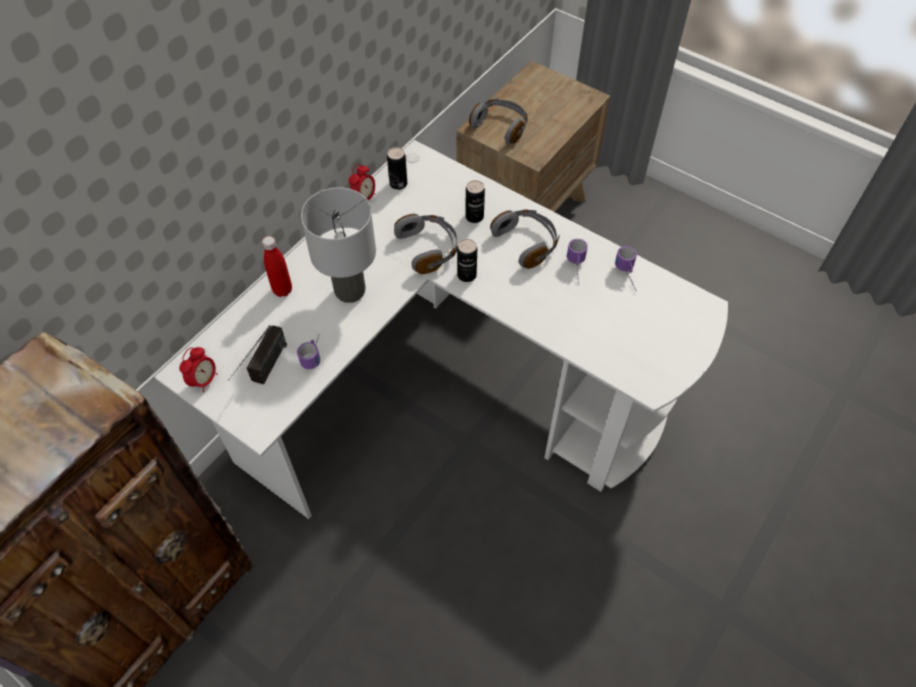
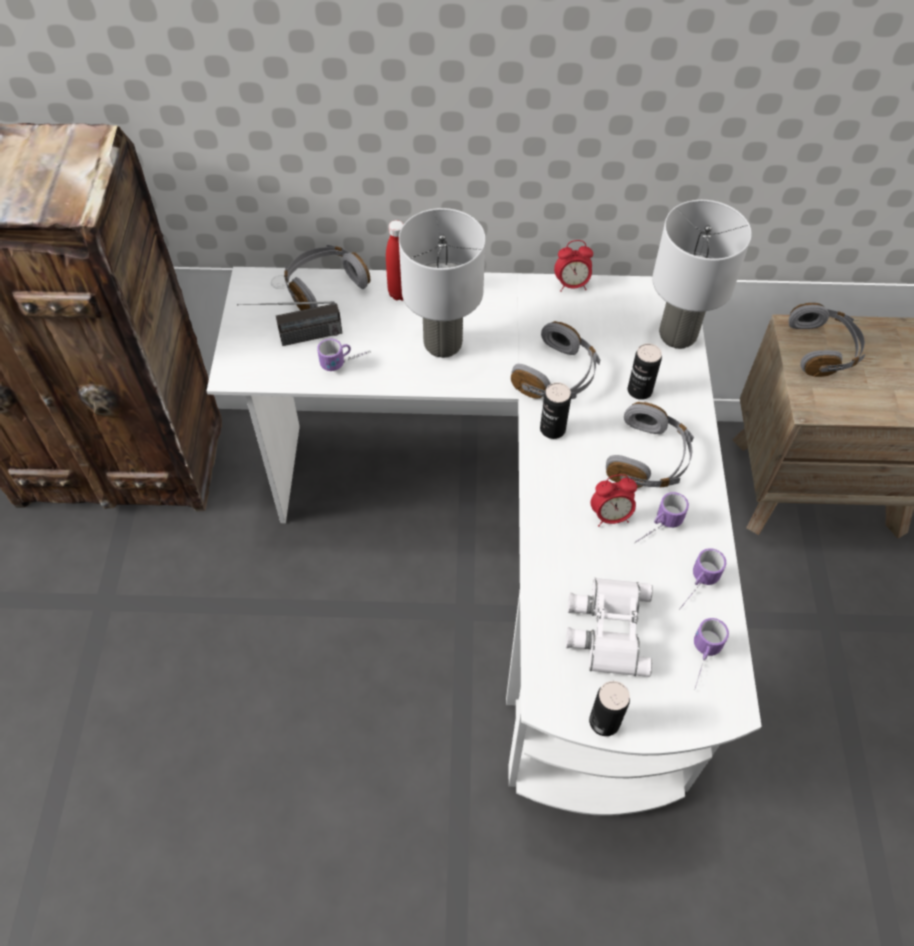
camera: 55 degrees right, 0 degrees up
(204, 380) = (254, 302): alarm clock -> alarm clock (610, 516)
(232, 330) = (324, 286): none -> grey headphones
(398, 184) = (619, 300): can -> can (604, 721)
(452, 175) = (679, 337): none -> white table lamp
(624, 333) = (607, 628): none -> white binoculars
(673, 303) = (701, 661): none -> mug

